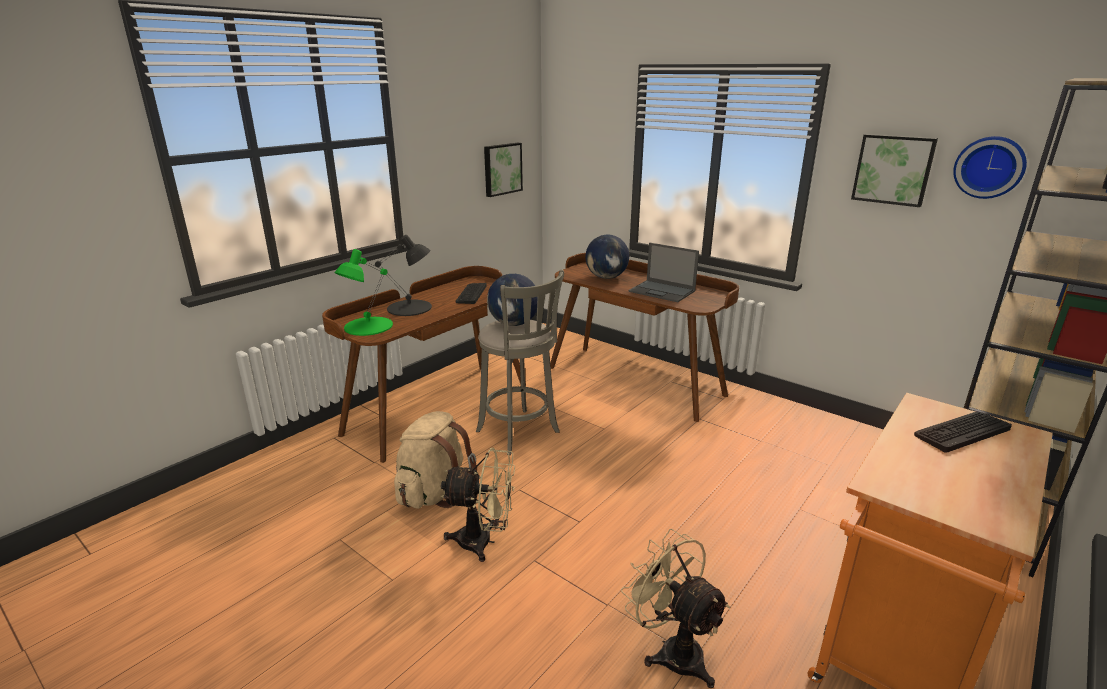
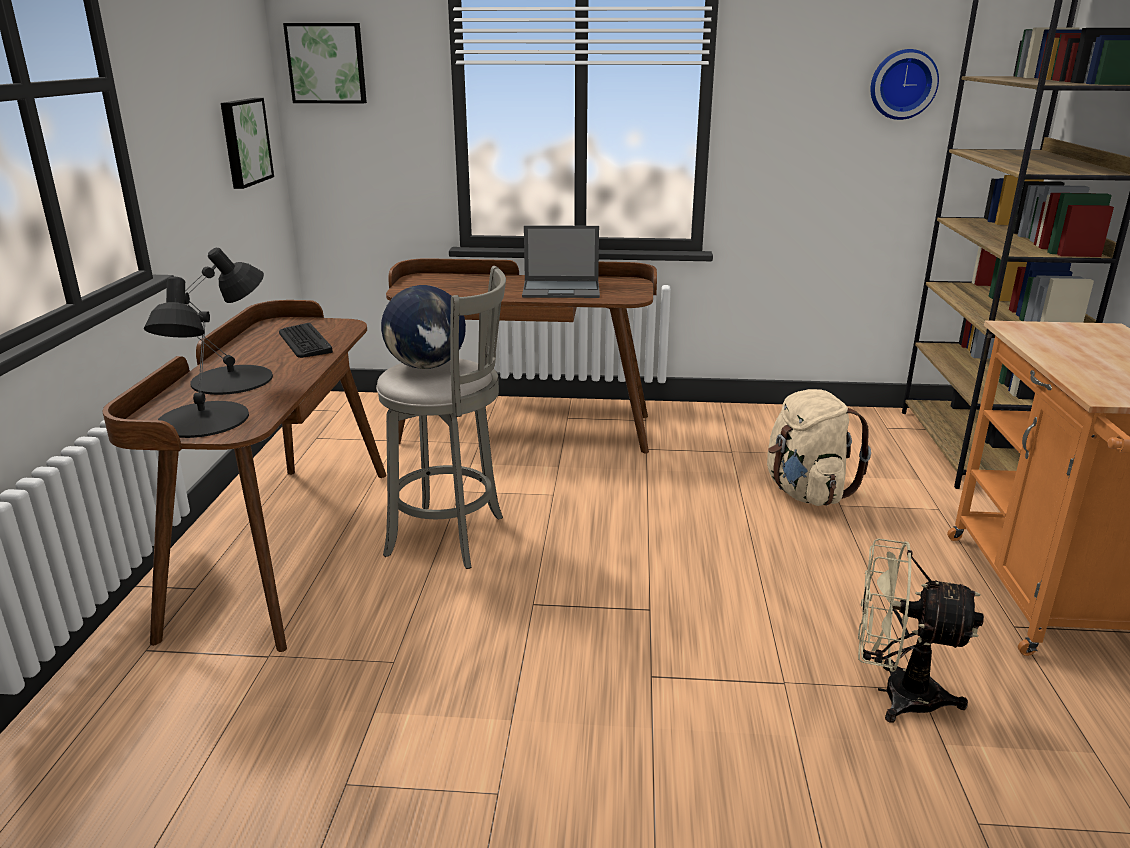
camera: 35 degrees left, 0 degrees up
(367, 326) = (202, 420): green table lamp -> black table lamp
(434, 492) = (419, 656): beige backpack -> beige backpack (805, 492)
(484, 542) = (564, 685): beige fan -> none
(606, 277) = (466, 287): globe -> none
(893, 169) = (805, 96): picture -> picture (327, 63)
(961, 432) = (1074, 339): keyboard -> none

